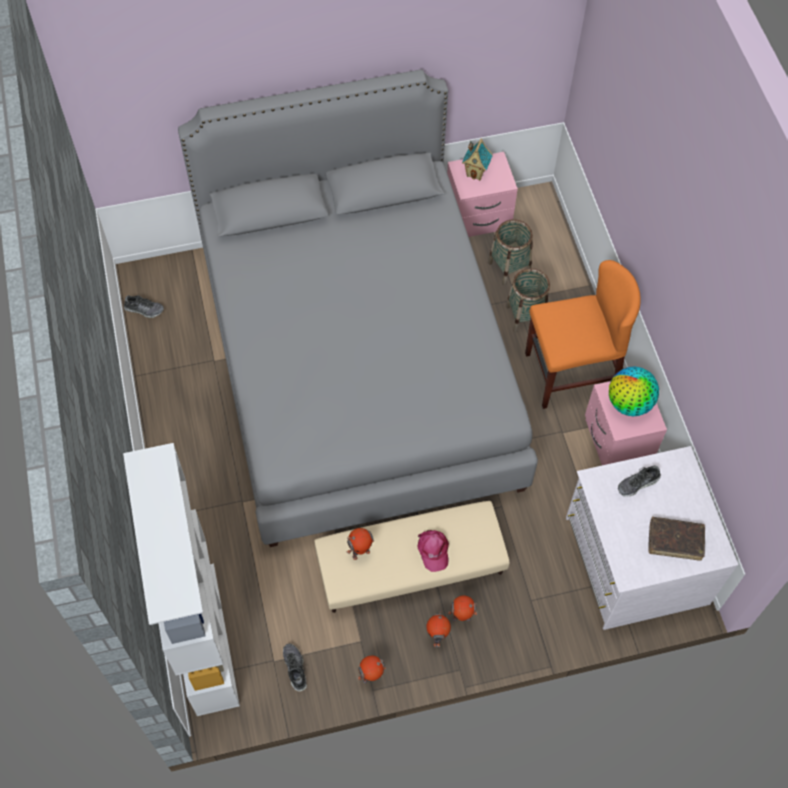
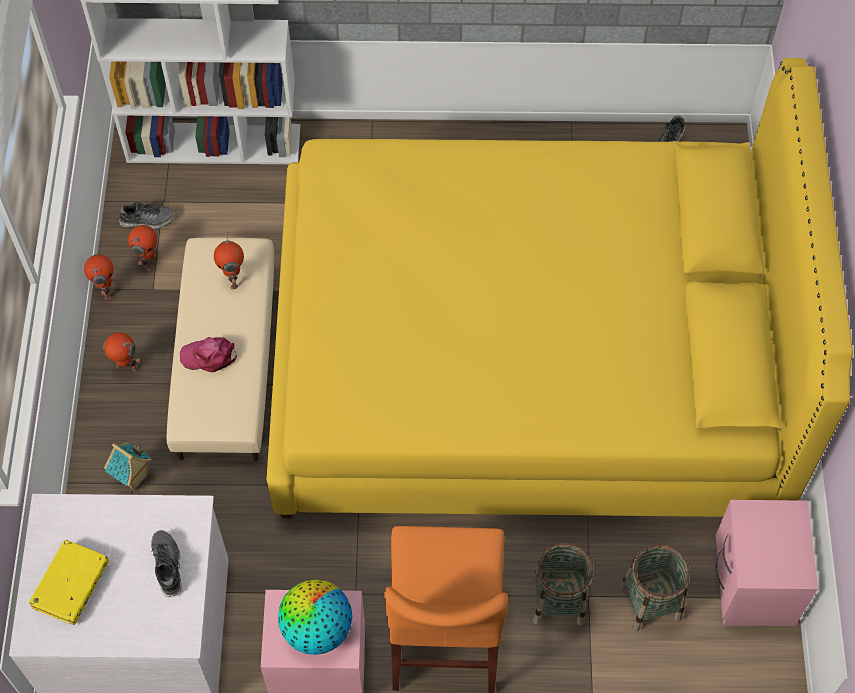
camera: 105 degrees right, 0 degrees up
(357, 365) = (527, 364): grey bed -> yellow bed
(461, 619) = (139, 399): toy robot -> toy robot (148, 261)
(476, 173) = (778, 535): toy house -> toy house (134, 478)
(675, 541) = (71, 585): brown book -> yellow book

